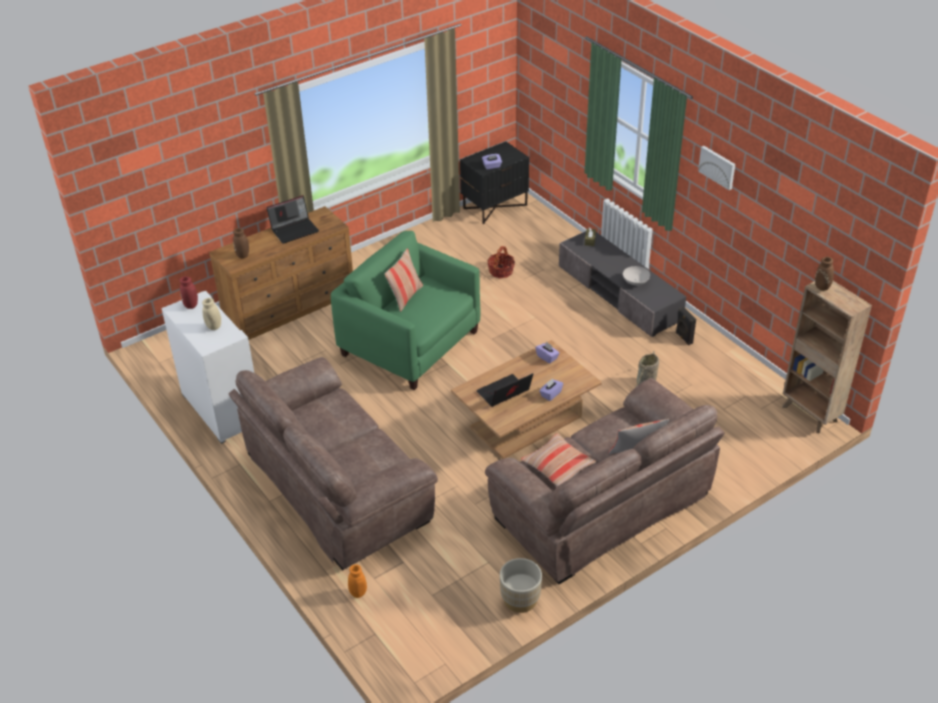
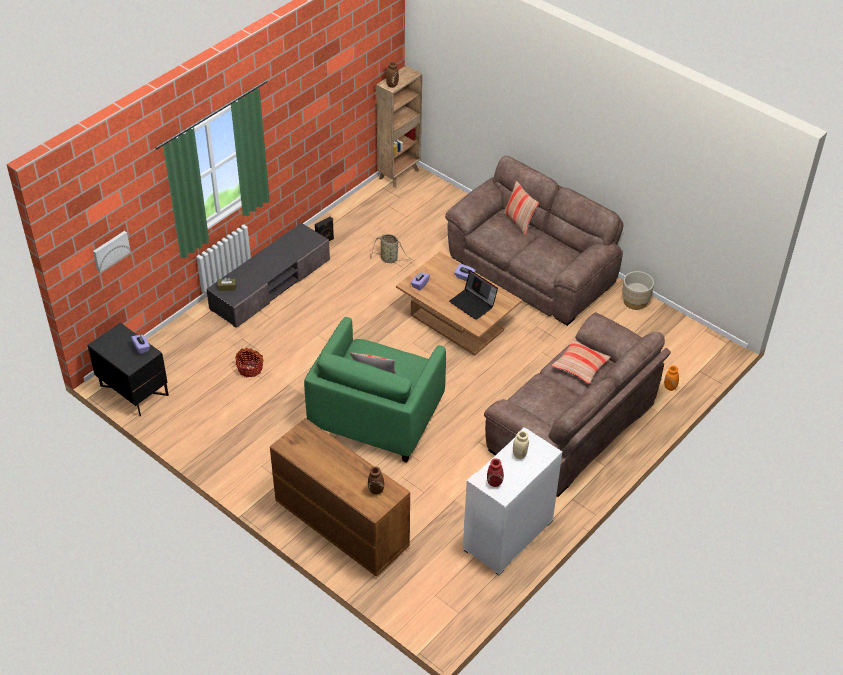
camera: 105 degrees left, 5 degrees up
(294, 229) = (319, 460): laptop -> none
(558, 466) = (548, 258): pillow -> pillow (580, 366)
(635, 282) = (288, 253): white bowl -> none
(718, 167) = (284, 111): picture -> picture (110, 250)

